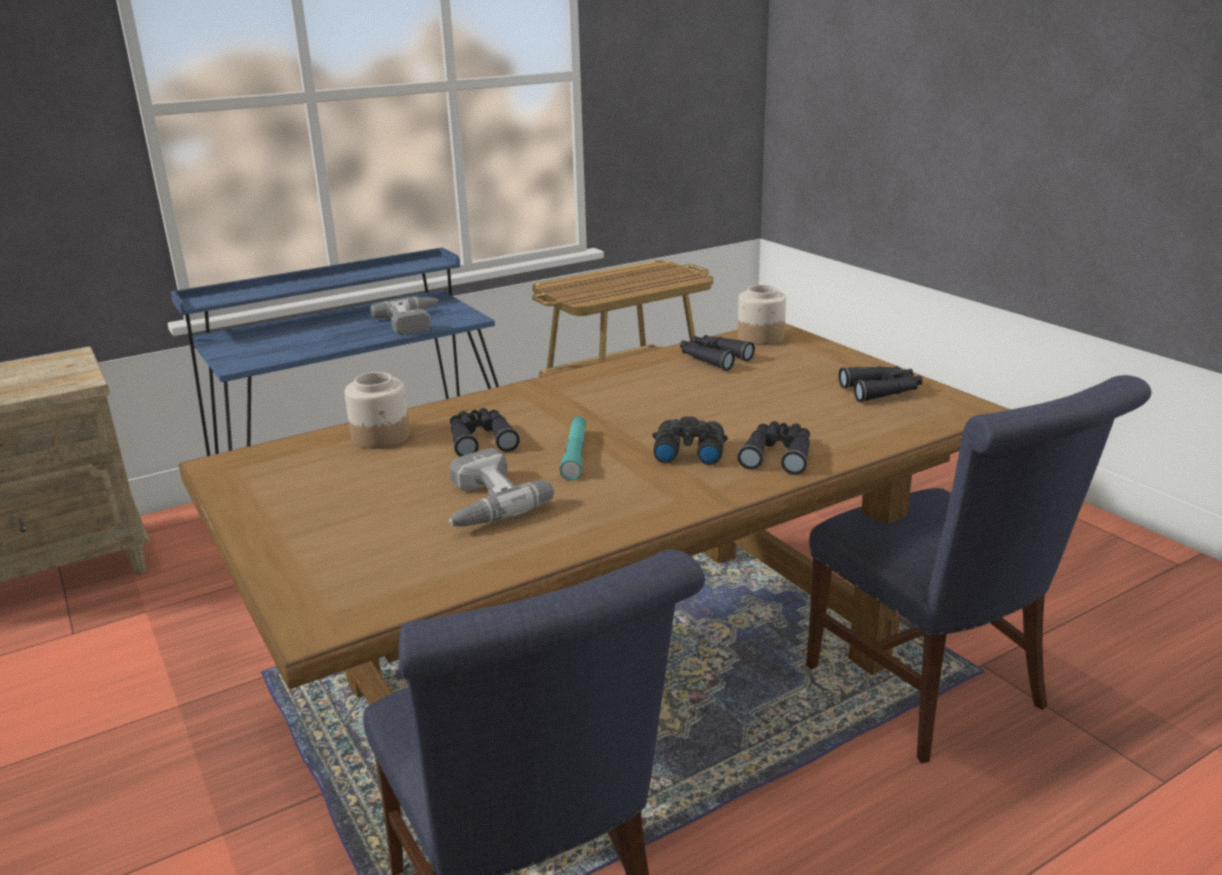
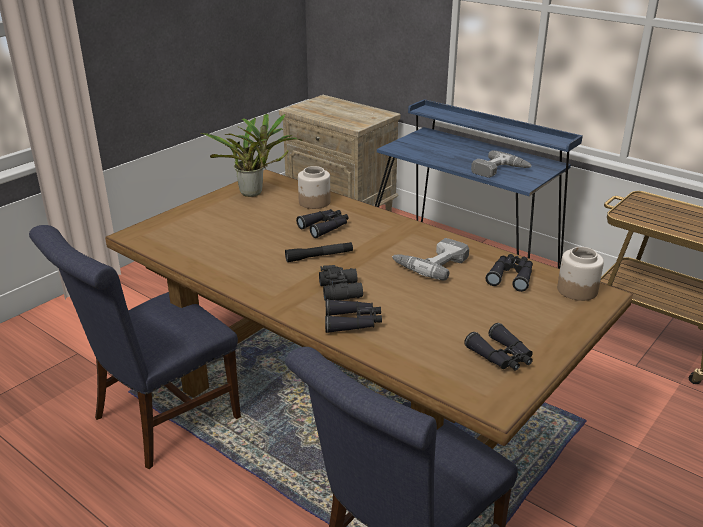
camera: 70 degrees right, 5 degrees up
(279, 481) = (254, 193): none -> potted plant
(482, 503) = (250, 244): power drill -> power drill (431, 264)
(575, 455) = (319, 256): turquoise flashlight -> black flashlight

